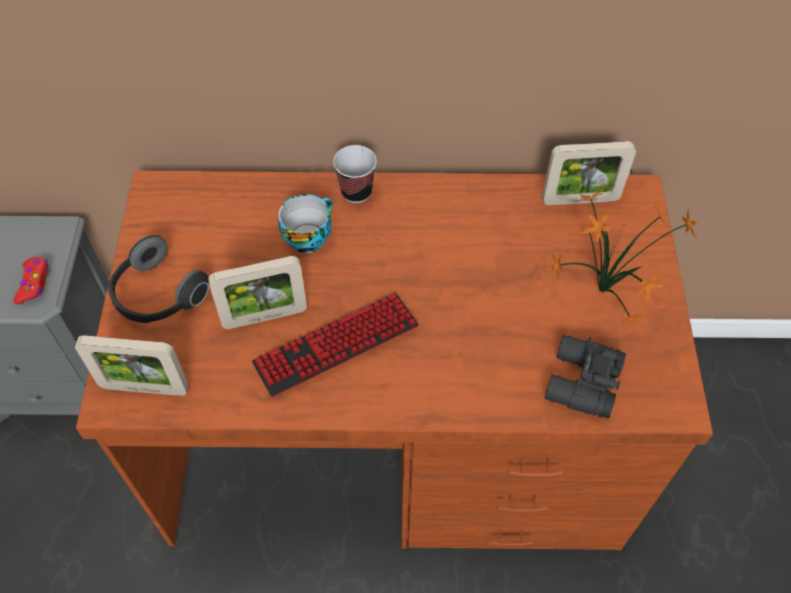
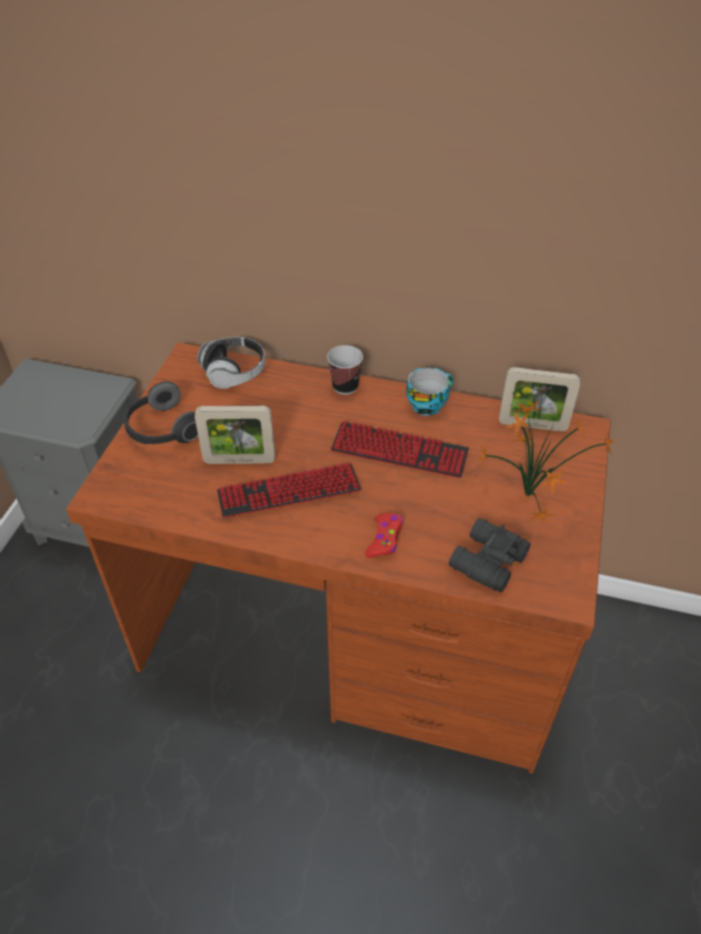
camera: 15 degrees right, 10 degrees down
(33, 283) = (81, 418): red game controller -> red game controller (384, 539)
(144, 388) = (128, 492): picture frame -> none
(218, 199) = (234, 372): none -> headphones
(308, 236) = (295, 411): cup -> cup (427, 404)
(444, 264) = (399, 451): none -> keyboard

